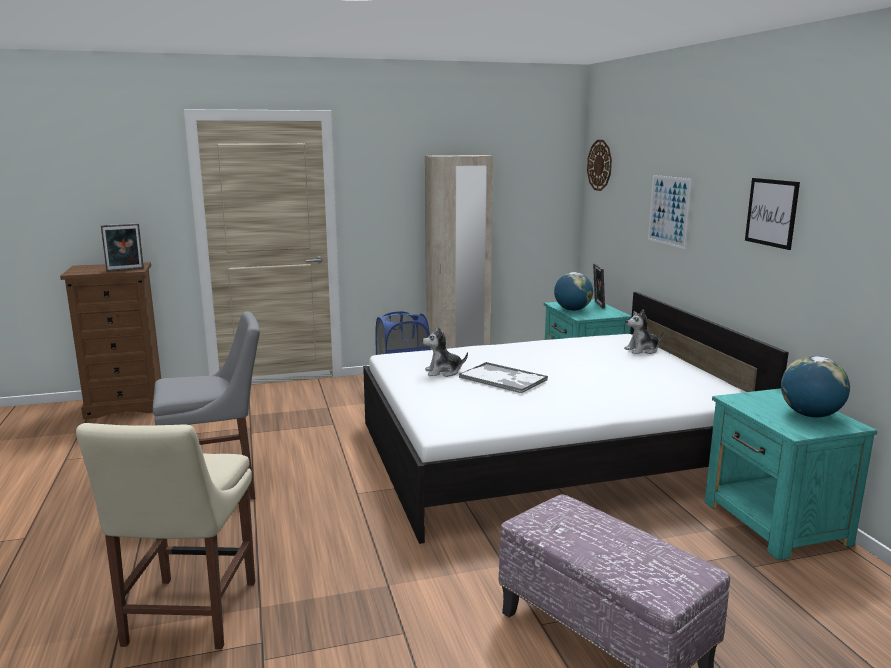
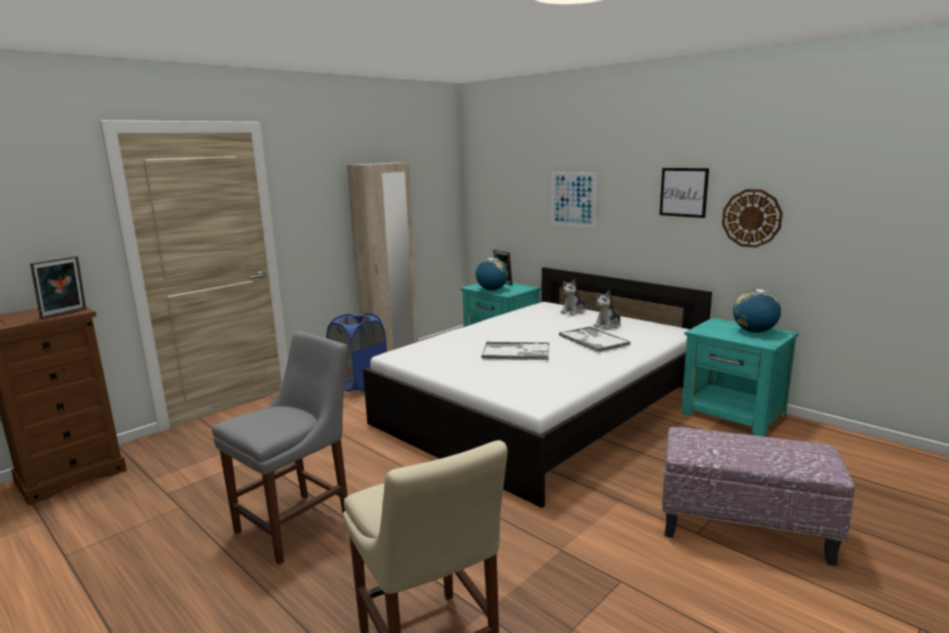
camera: 30 degrees left, 0 degrees up
(443, 372) = (461, 357): plush toy -> plush toy (608, 325)
(600, 165) = (485, 167): wall clock -> wall clock (751, 218)
(607, 384) = (593, 340): none -> tray

